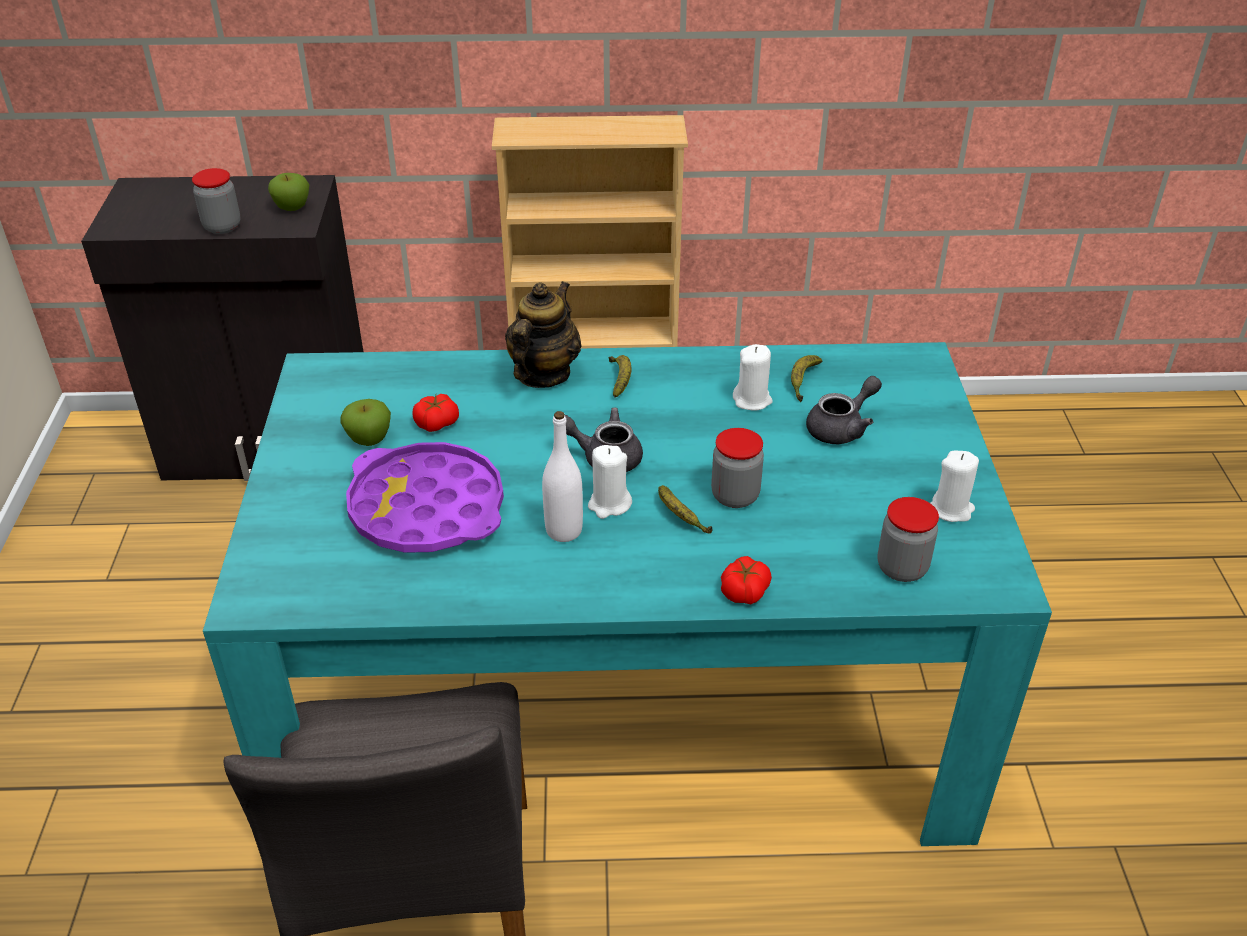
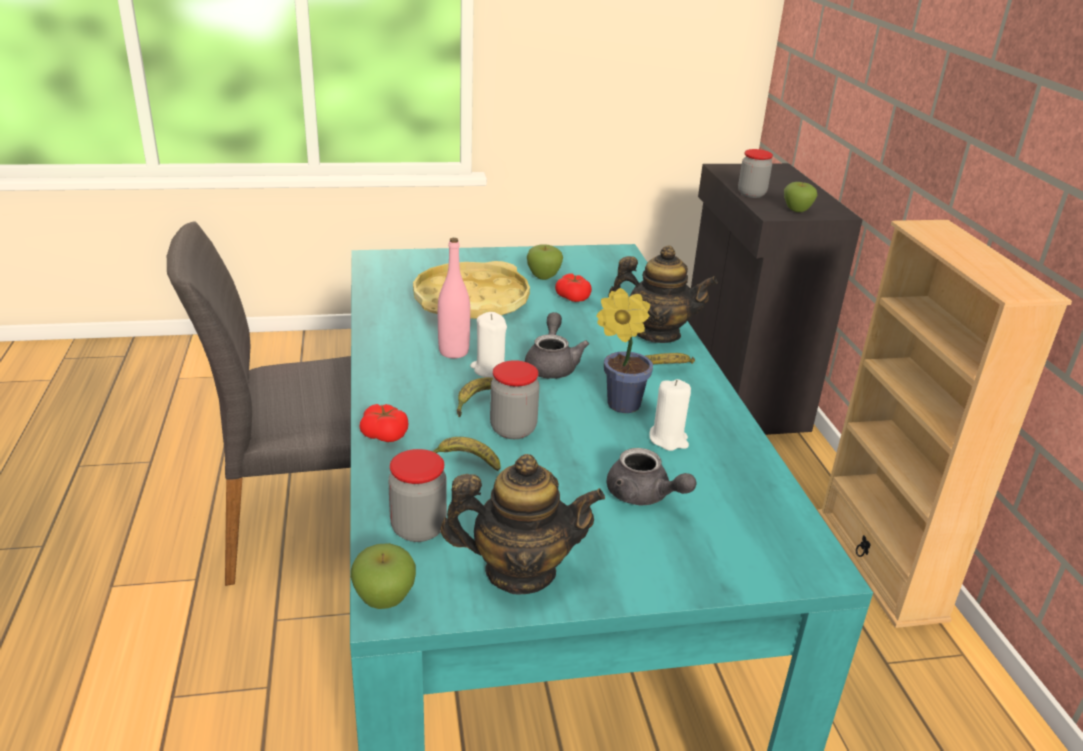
camera: 80 degrees right, 10 degrees down
(427, 509) = (471, 301): purple tray -> yellow tray
(564, 531) = (453, 352): white bottle -> pink bottle
(688, 421) = (619, 404): none -> potted plant
(803, 382) = (717, 472): banana -> banana (464, 462)
(951, 509) = (520, 571): white candle -> teapot
(999, 590) = (384, 599): none -> apple

